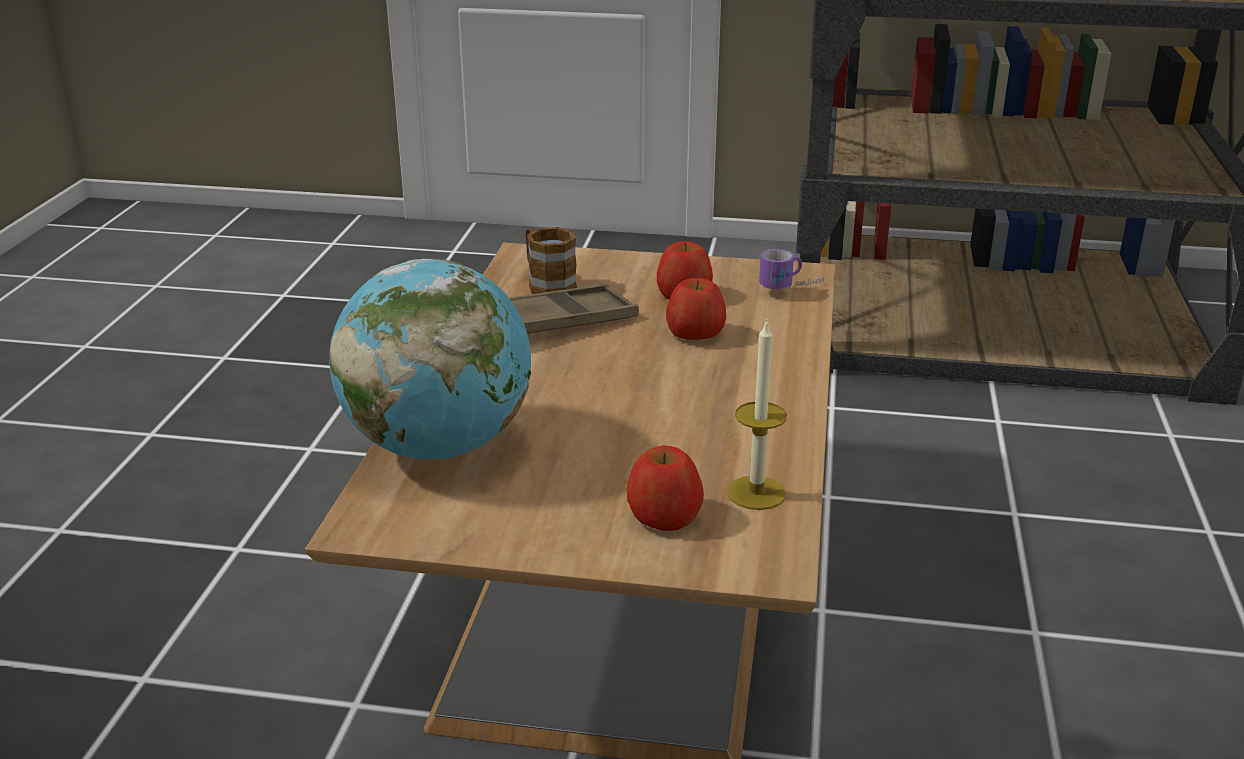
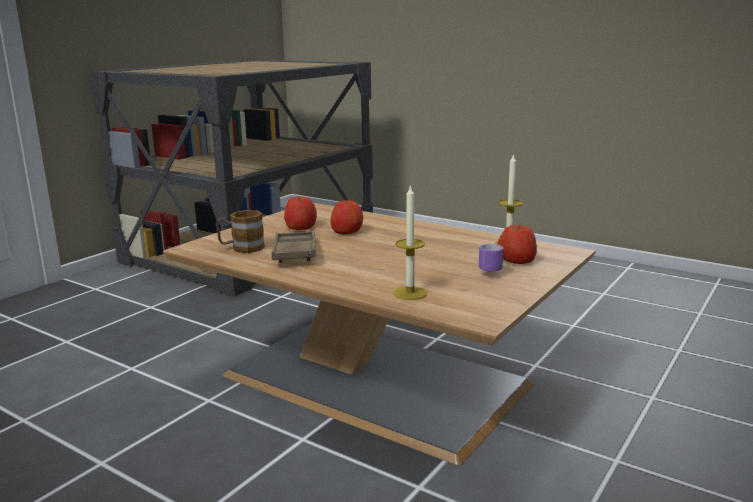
camera: 65 degrees left, 10 degrees down
(438, 446) = (410, 293): globe -> candle
(792, 289) = (325, 211): mug -> mug (488, 269)

